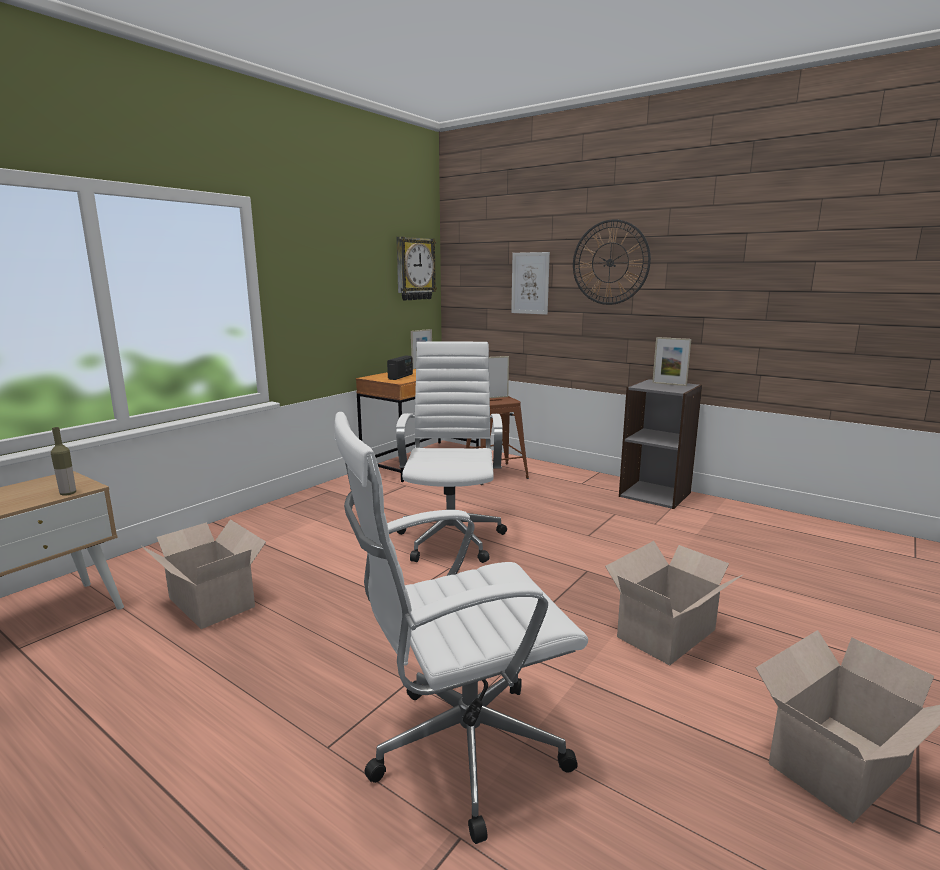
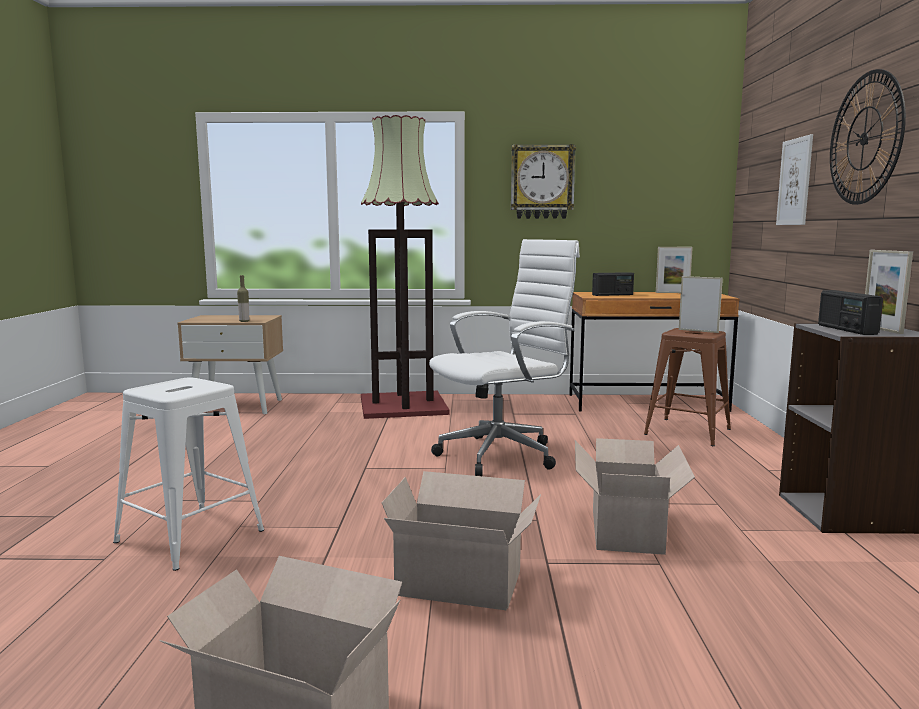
camera: 55 degrees right, 5 degrees down
(211, 601) = (296, 426): cardboard box -> cardboard box (627, 529)
(256, 533) = (401, 406): none -> floor lamp
(414, 269) = (684, 174): wall clock -> wall clock (542, 182)
(458, 752) = (190, 537): white office chair -> white stool
(663, 387) = (846, 329): none -> radio

